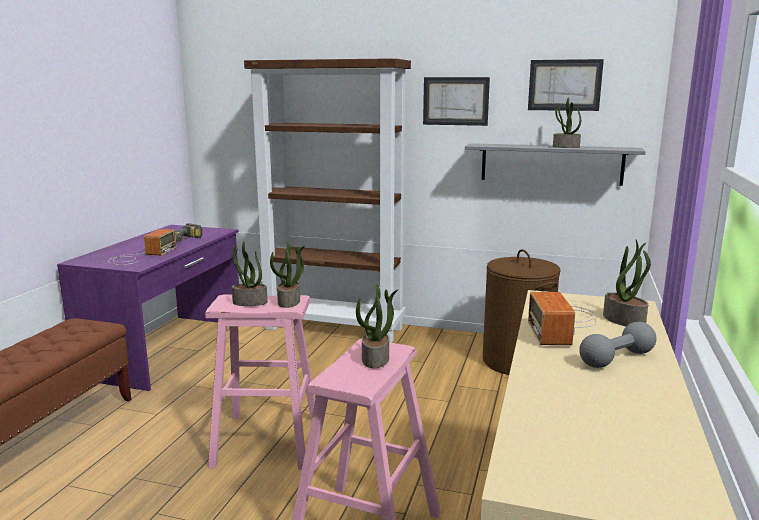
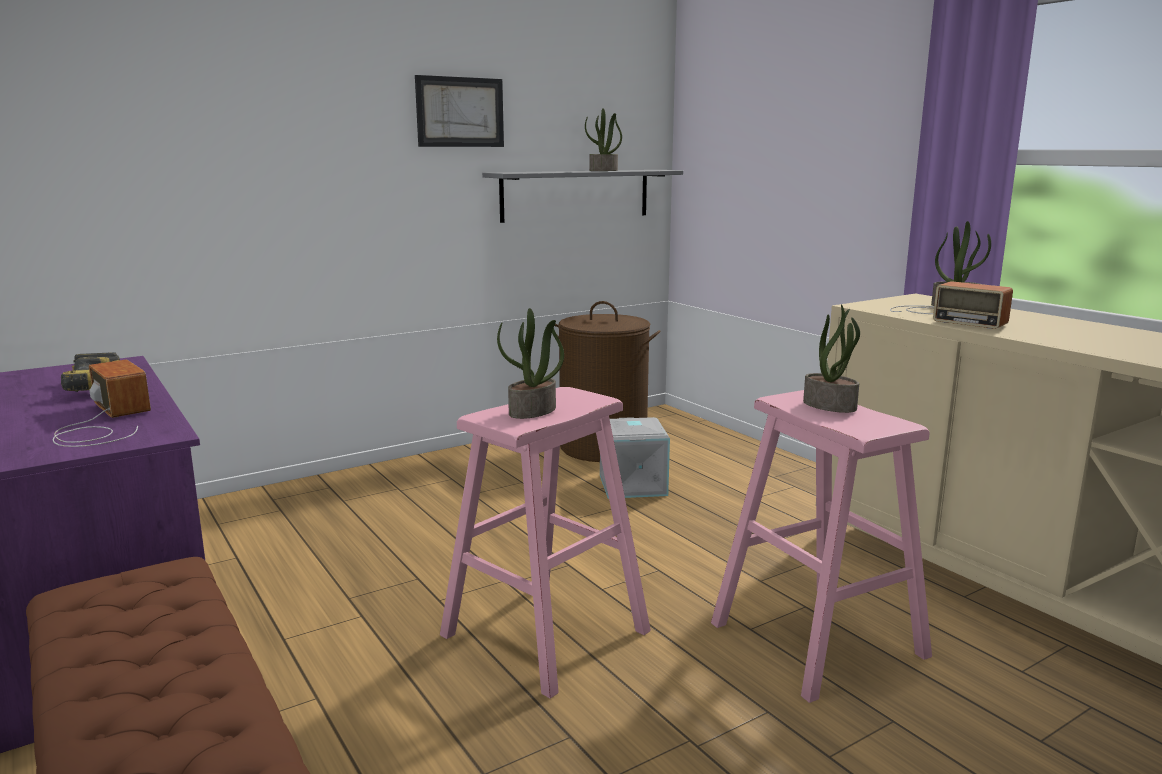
camera: 50 degrees left, 0 degrees up
(289, 302) = (574, 396): potted plant -> none
(335, 328) = (330, 490): brown bookcase -> none
(479, 393) = (634, 485): none -> grey storage box
(564, 85) = (583, 94): picture -> none
(616, 359) = (1045, 324): grey dumbbell -> none

